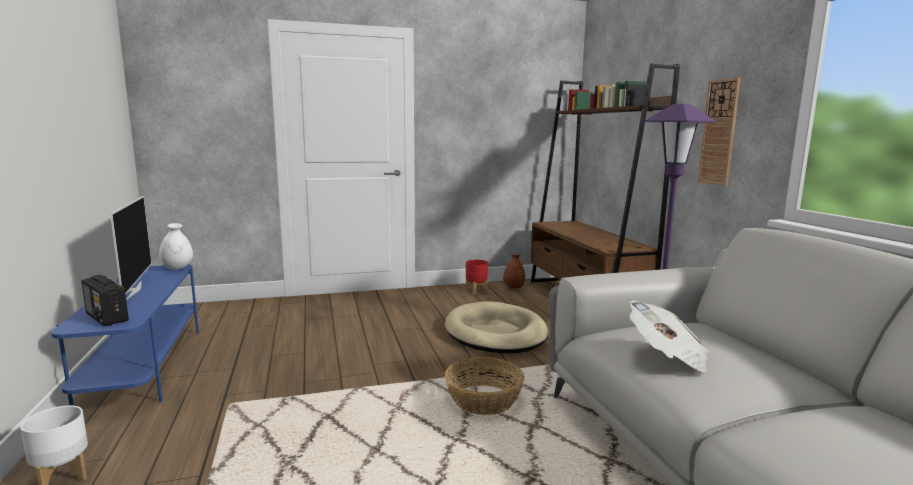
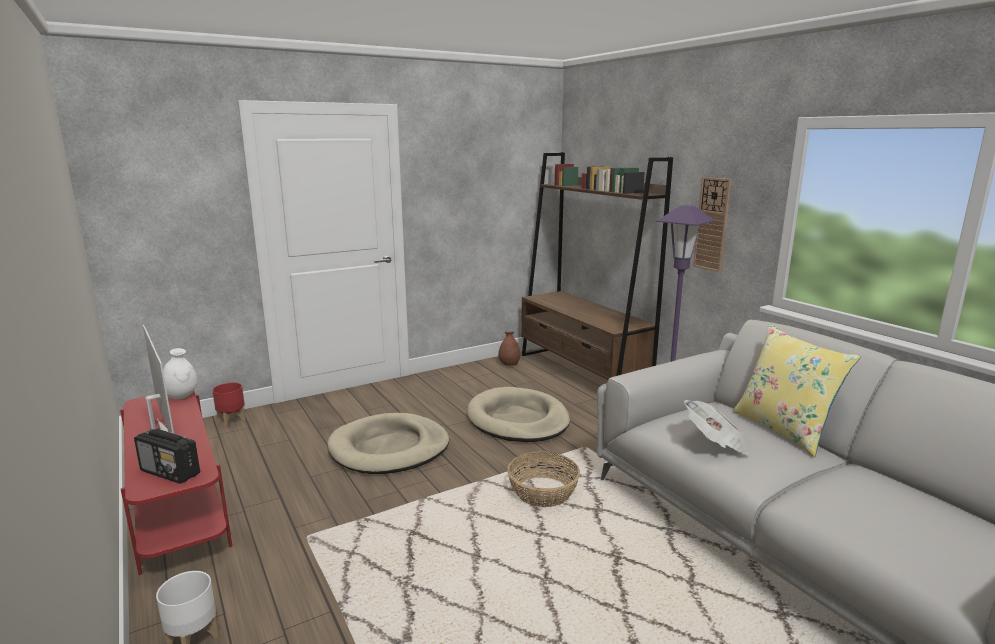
camera: 15 degrees left, 5 degrees up
(145, 366) = (179, 509): blue tv stand -> red tv stand
(357, 342) = (389, 448): none -> beige dog bed
(476, 291) = (475, 373): red planter -> red planter (232, 421)
(771, 354) = (783, 429): none -> yellow pillow

